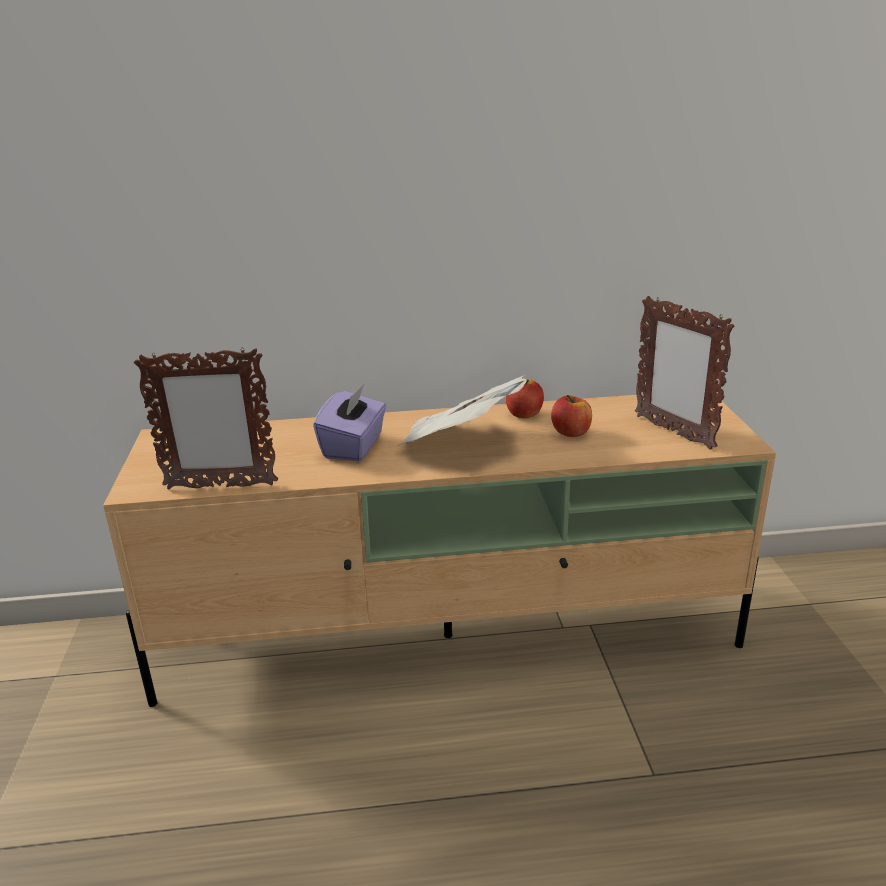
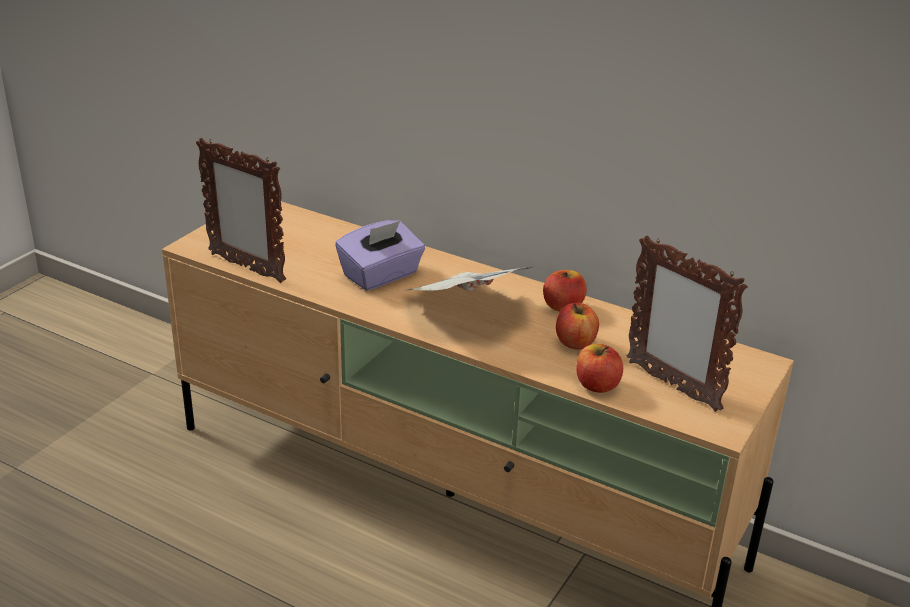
camera: 35 degrees right, 5 degrees up
(629, 452) = (597, 385): none -> apple
(673, 432) = (672, 385): picture frame -> picture frame turned 45 degrees counterclockwise

